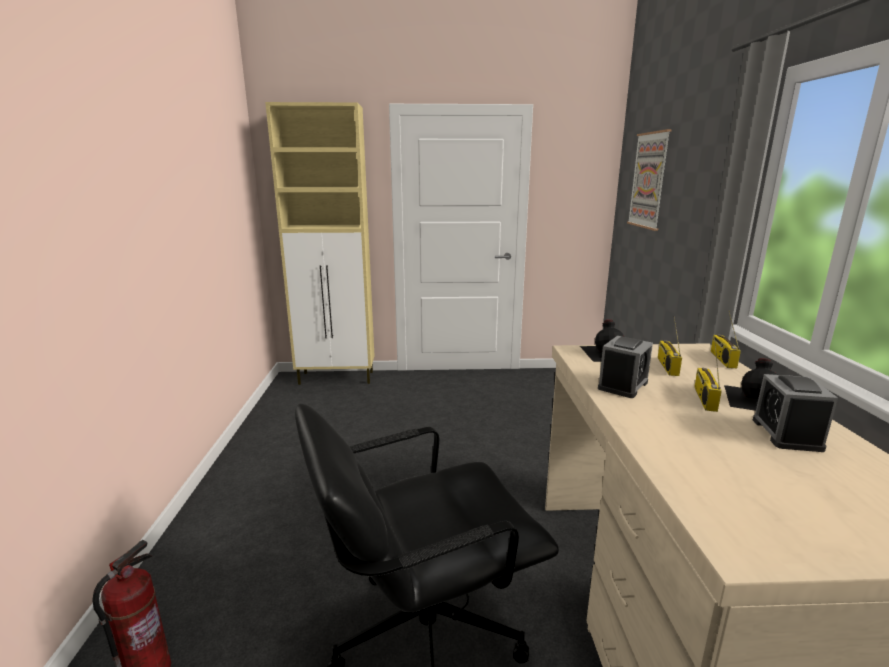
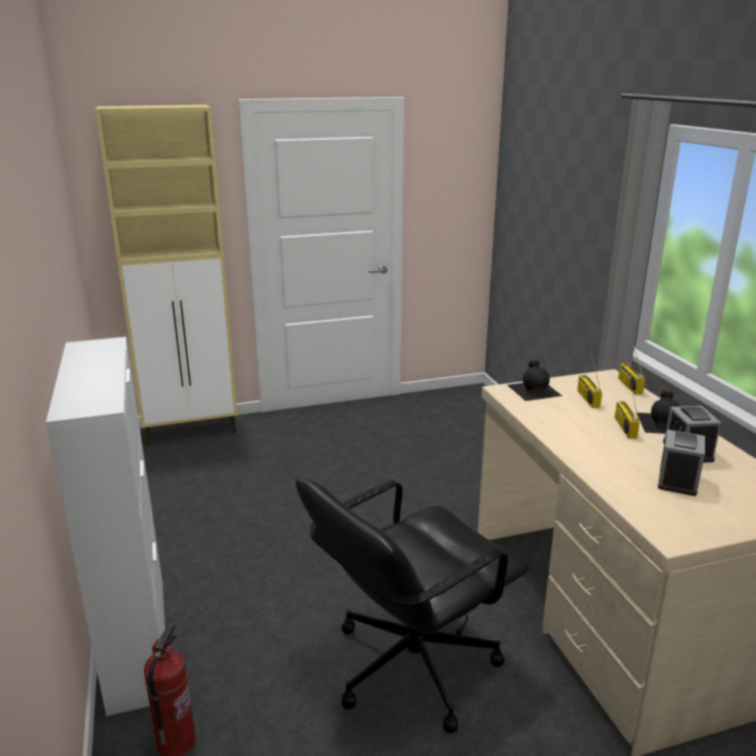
camera: 15 degrees left, 5 degrees up
(186, 550) = (138, 641): none -> white cabinet
(623, 385) = (559, 423): alarm clock -> alarm clock (677, 480)
(649, 180) = (536, 189): picture -> none

